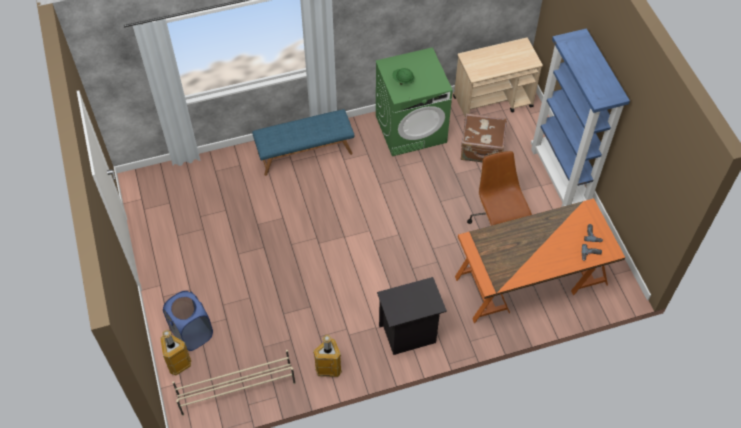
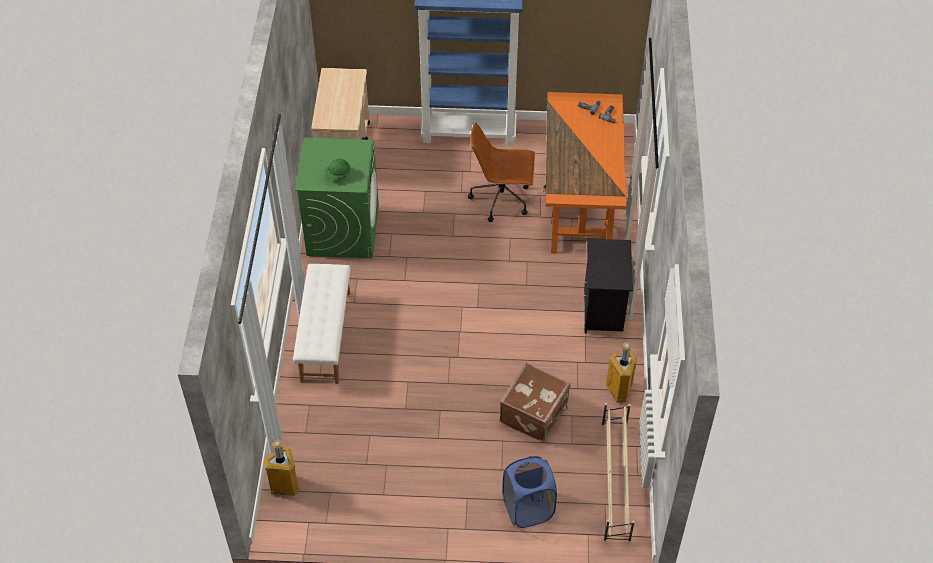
camera: 70 degrees left, 5 degrees down
(178, 363) = (562, 532): trash can -> trash can (284, 486)
(305, 152) = (325, 336): blue bench -> white bench
(482, 149) = (403, 181): brown suitcase -> brown suitcase (535, 413)

